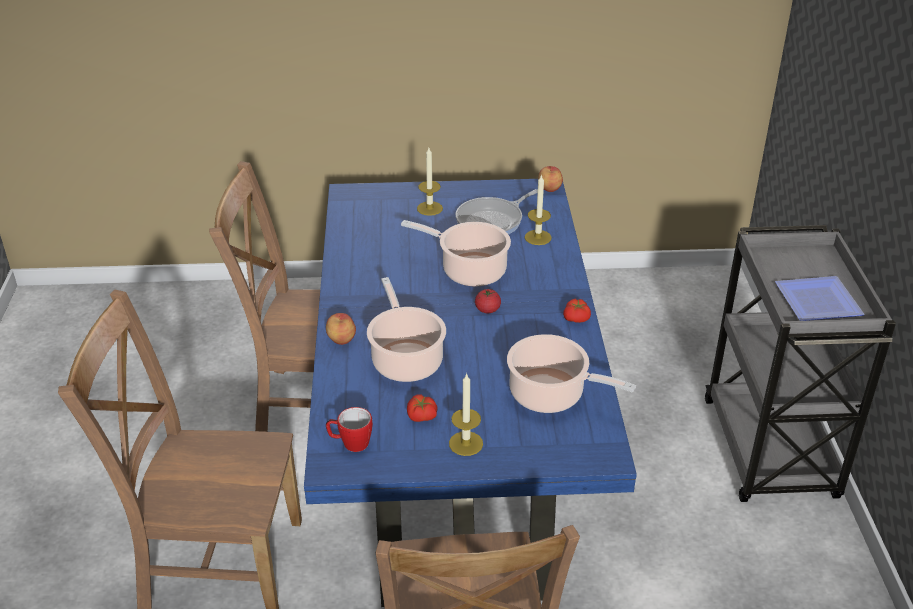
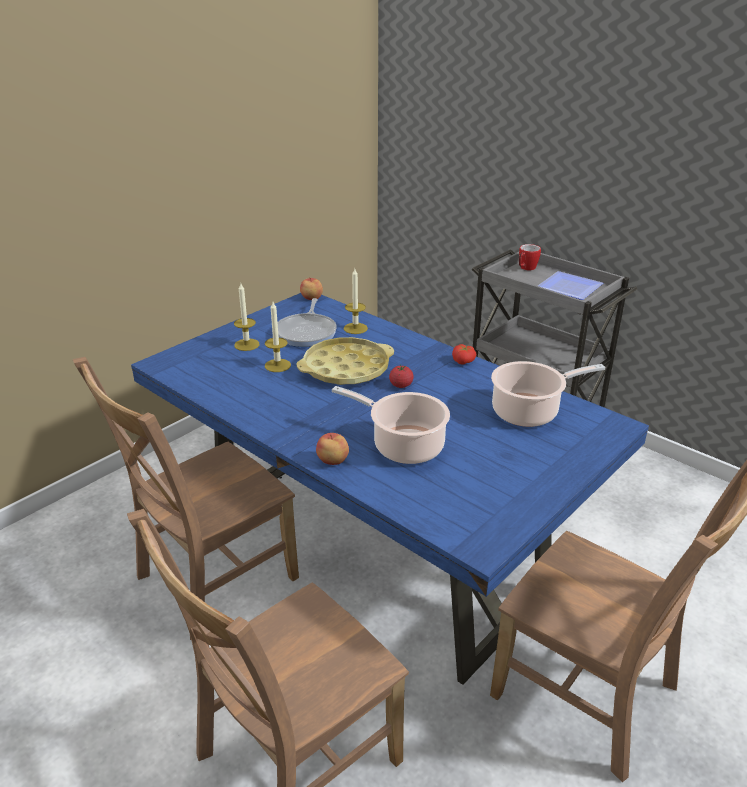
camera: 45 degrees left, 5 degrees down
(350, 443) = (467, 523): mug -> mug (526, 268)
(421, 416) = (480, 474): tomato -> none
(466, 443) = (536, 471): candle -> candle (277, 365)
(469, 270) = (346, 368): cooking pot -> yellow tray

